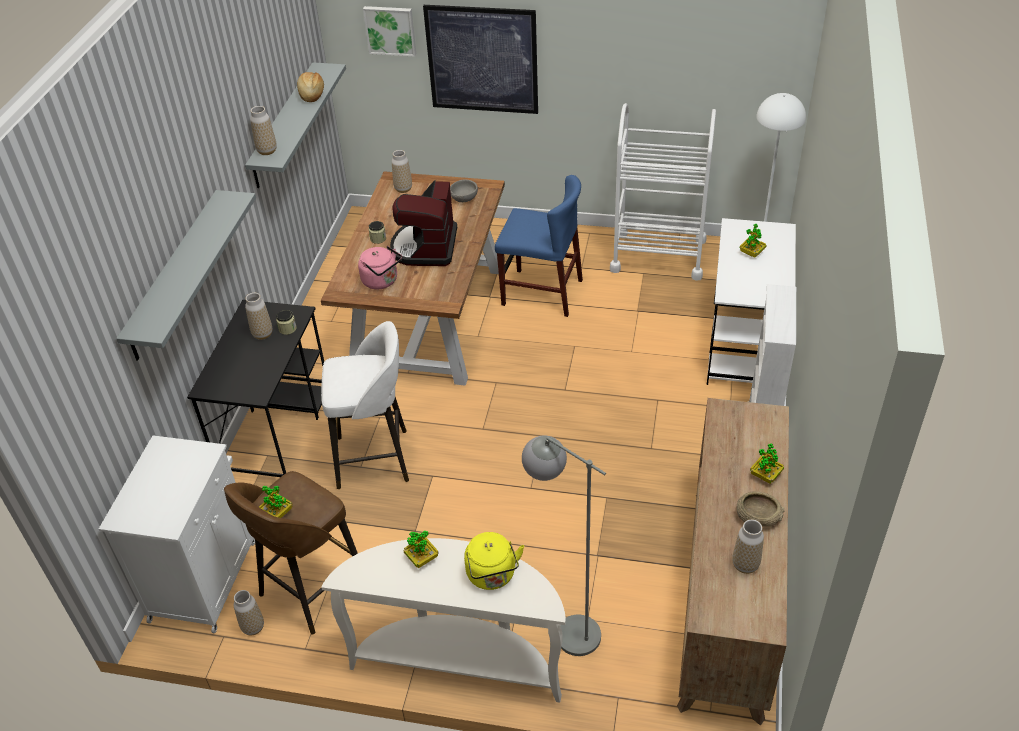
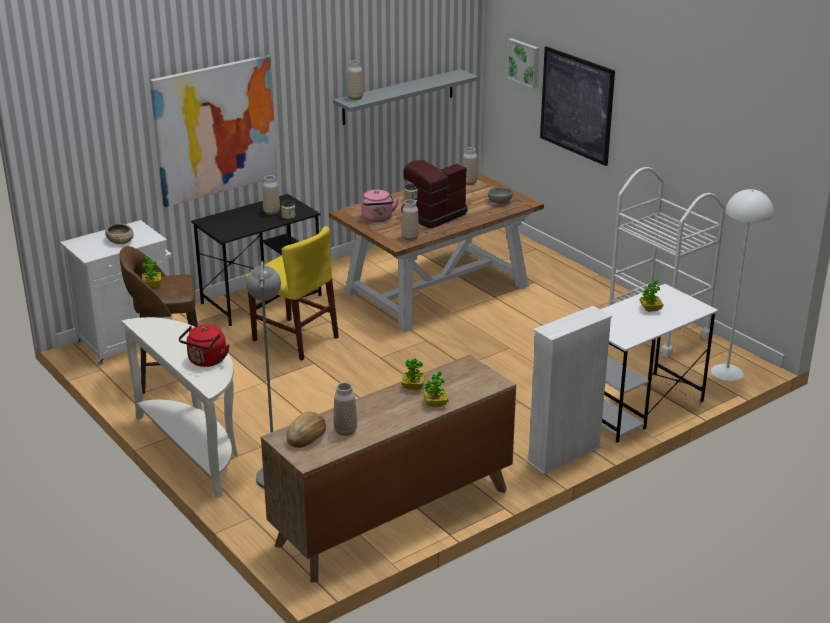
camera: 40 degrees right, 15 degrees down
(175, 275) = (215, 129): grey shelf -> picture
(253, 627) = (119, 374): vase -> vase (410, 238)
(311, 94) = (429, 82): bread -> bread (307, 438)
(376, 459) = (295, 339): white stool -> yellow chair
(422, 558) = (185, 336): potted plant -> potted plant (413, 387)
(492, 576) = (206, 361): yellow kettle -> red kettle
(542, 292) = (534, 311): blue chair -> none
(758, 516) = (395, 417): beige bowl -> beige bowl (120, 240)

